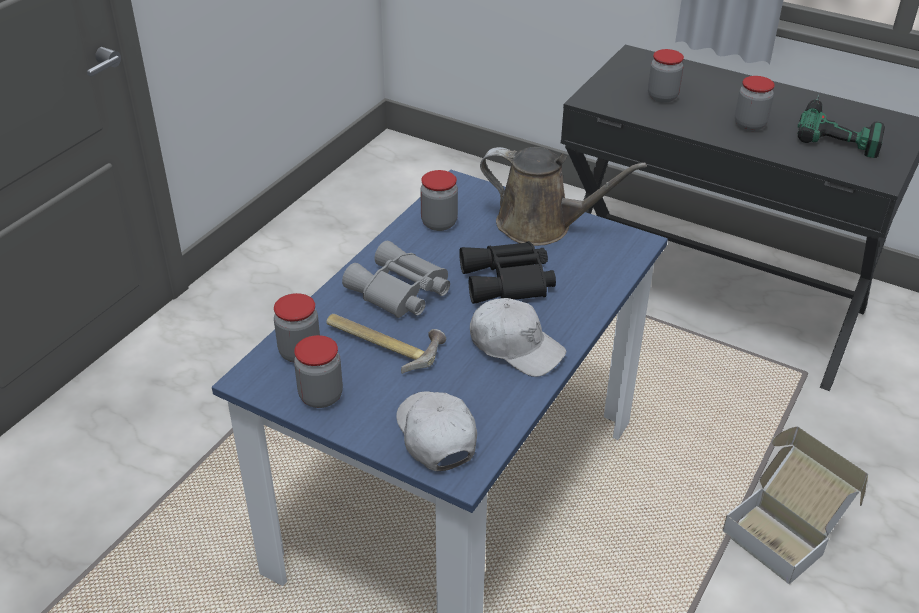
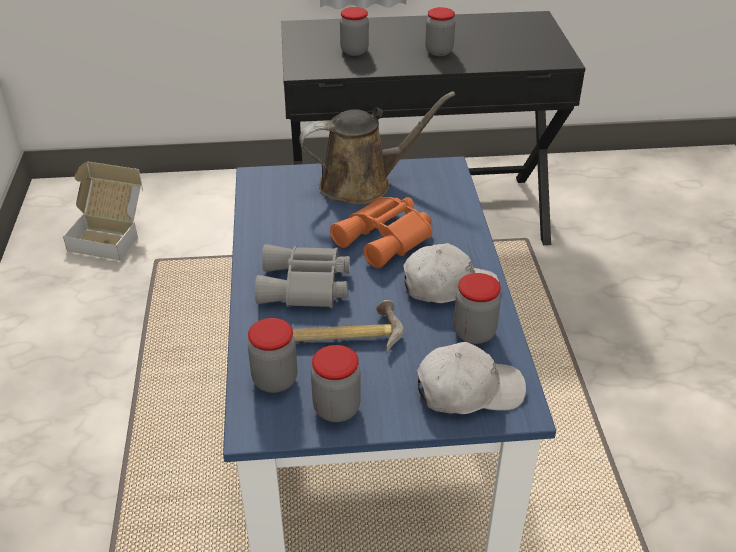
camera: 35 degrees left, 0 degrees up
(436, 436) = (468, 390): white cap -> white cap turned 135 degrees clockwise
(439, 223) = (276, 215): jar -> jar (474, 333)
(509, 282) = (386, 238): black binoculars -> orange binoculars
(786, 532) = (611, 356): cardboard box -> cardboard box (110, 235)
(840, 129) = (500, 35): power drill -> none

